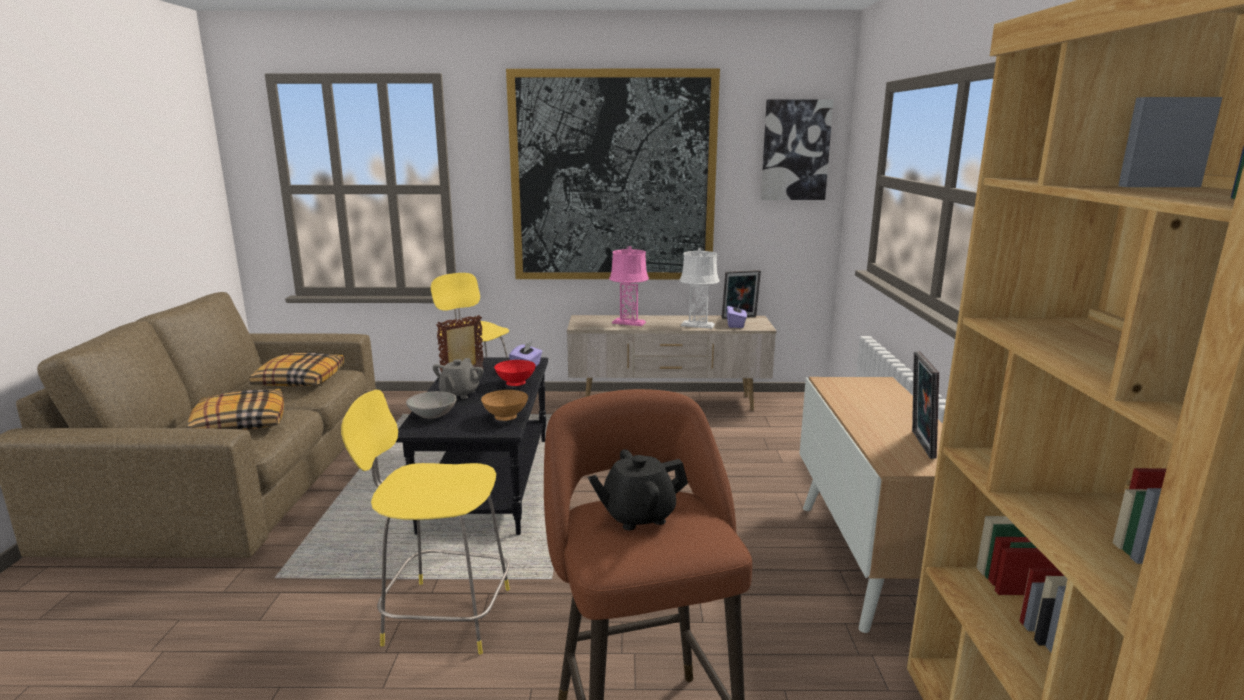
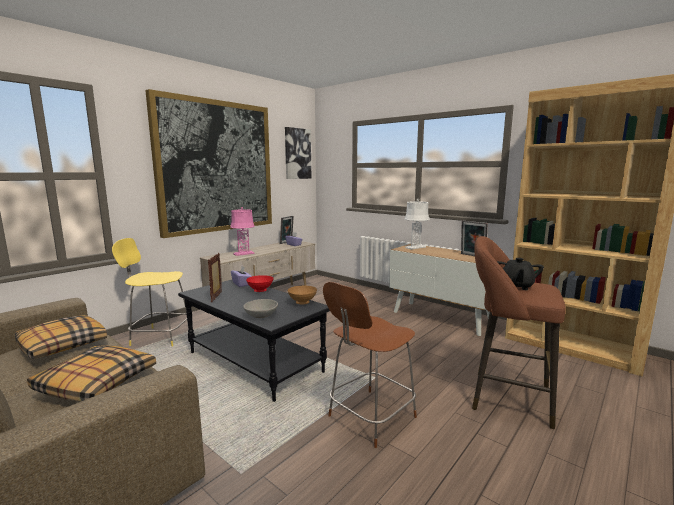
camera: 50 degrees left, 5 degrees down
(443, 615) = (369, 418): yellow stool -> brown stool
(459, 393) = (243, 304): grey teapot -> none
(697, 325) = (279, 248): white table lamp -> white table lamp (415, 247)

